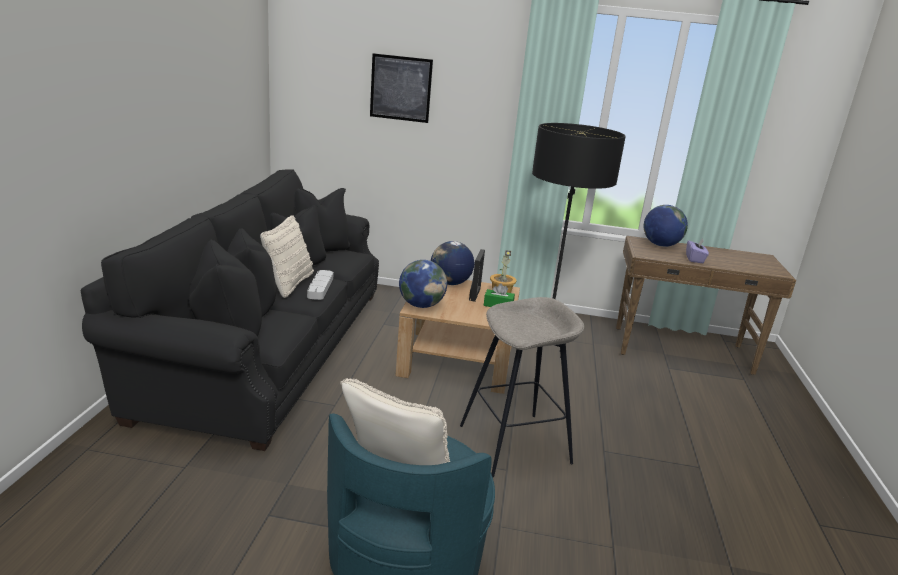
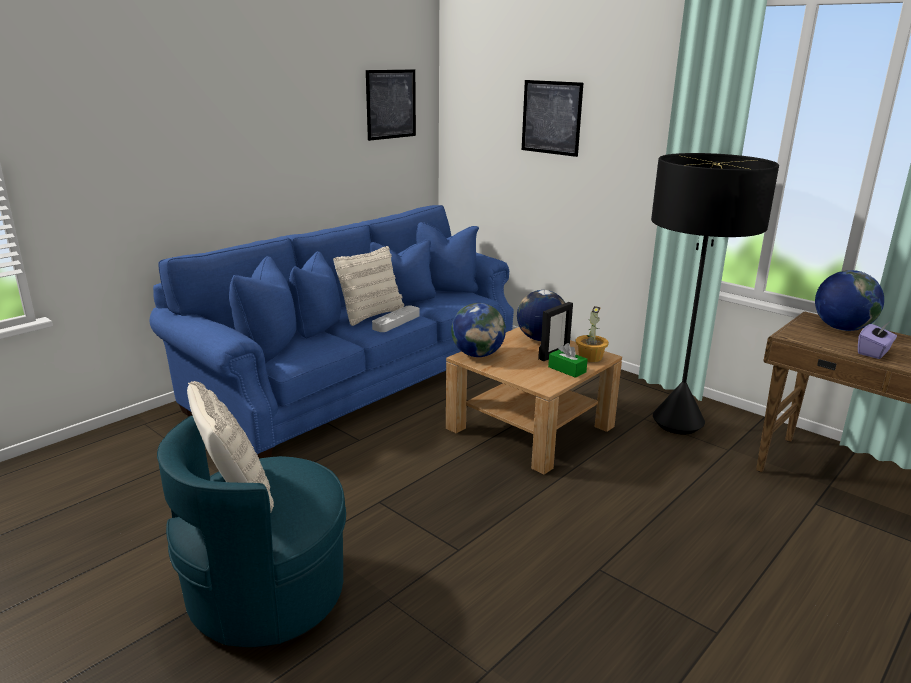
camera: 35 degrees right, 0 degrees up
(241, 71) = (391, 104): none -> picture
(266, 346) = (356, 376): black sofa -> blue sofa
(515, 444) = (497, 528): grey stool -> none

